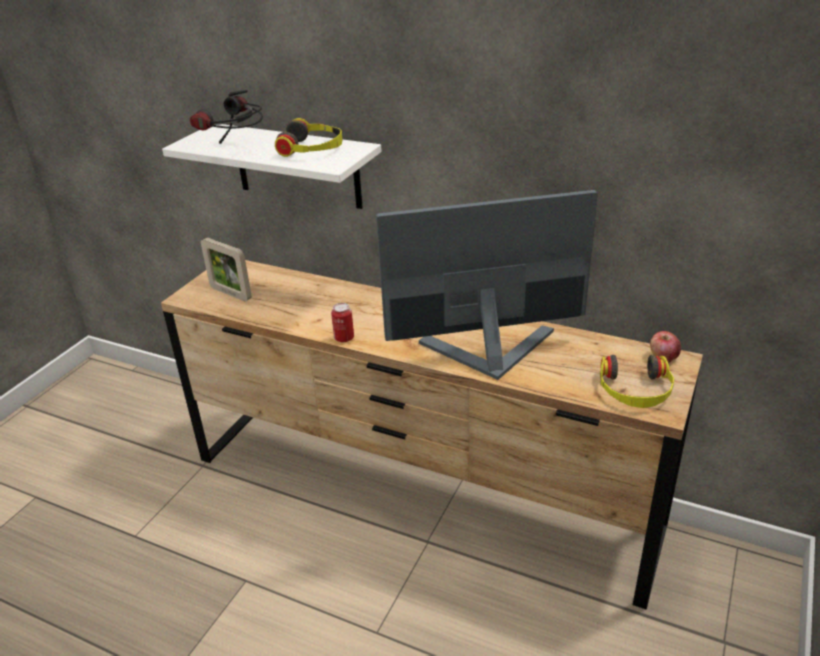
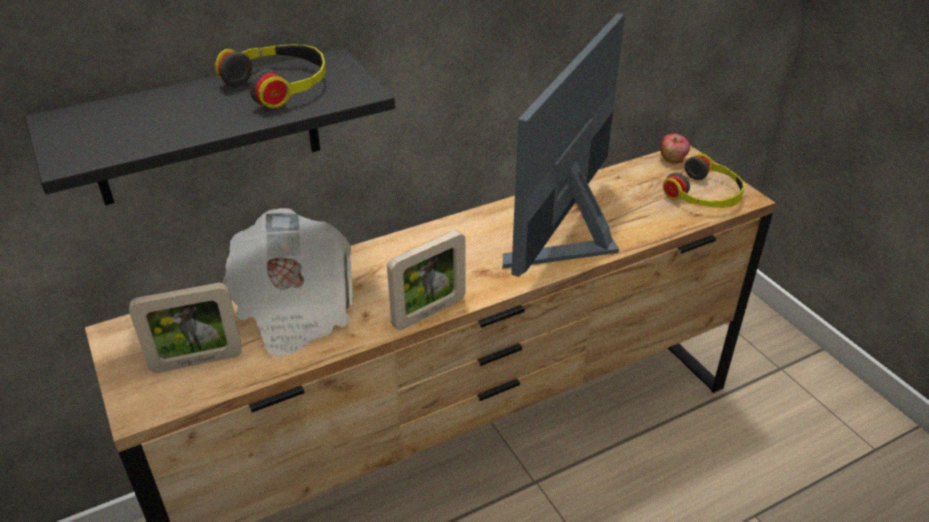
camera: 55 degrees left, 5 degrees up
(236, 150) = (182, 131): headphones -> none
(297, 166) = (207, 129): white shelf -> black shelf
(298, 297) = (294, 309): none -> newspaper
(344, 338) = (429, 312): can -> picture frame

